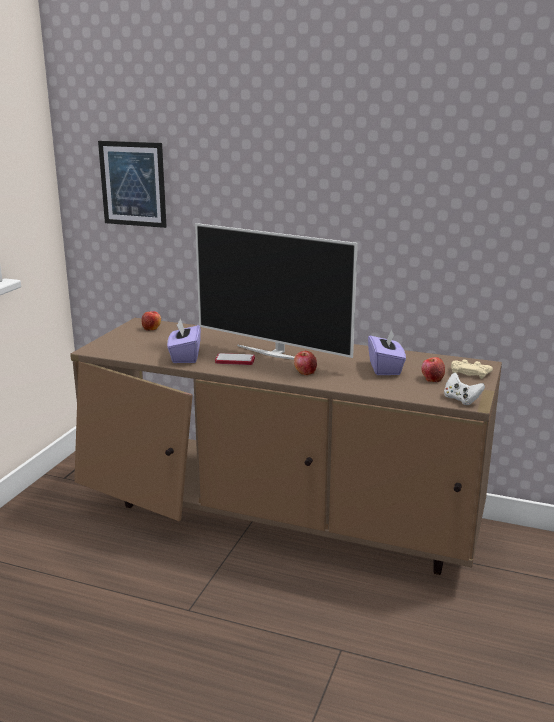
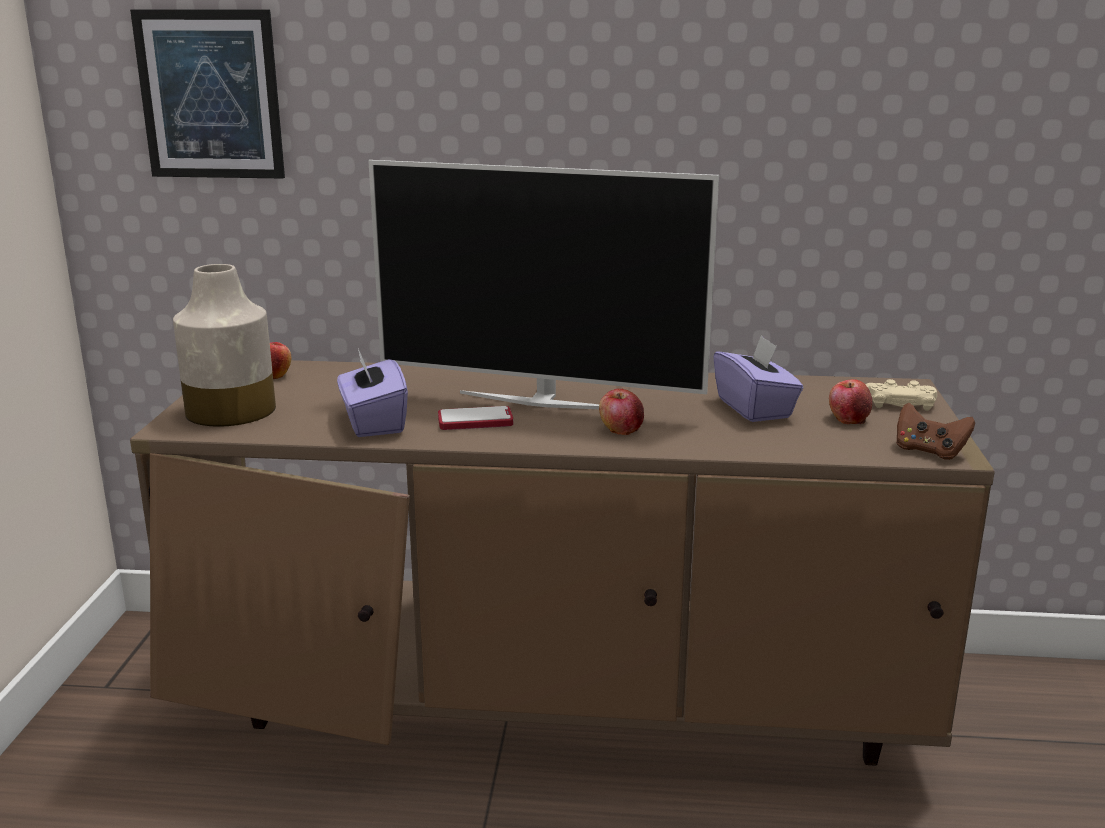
camera: 15 degrees left, 0 degrees up
(121, 344) = (229, 410): none -> beige vase
(461, 400) = (929, 451): white game controller -> brown game controller

